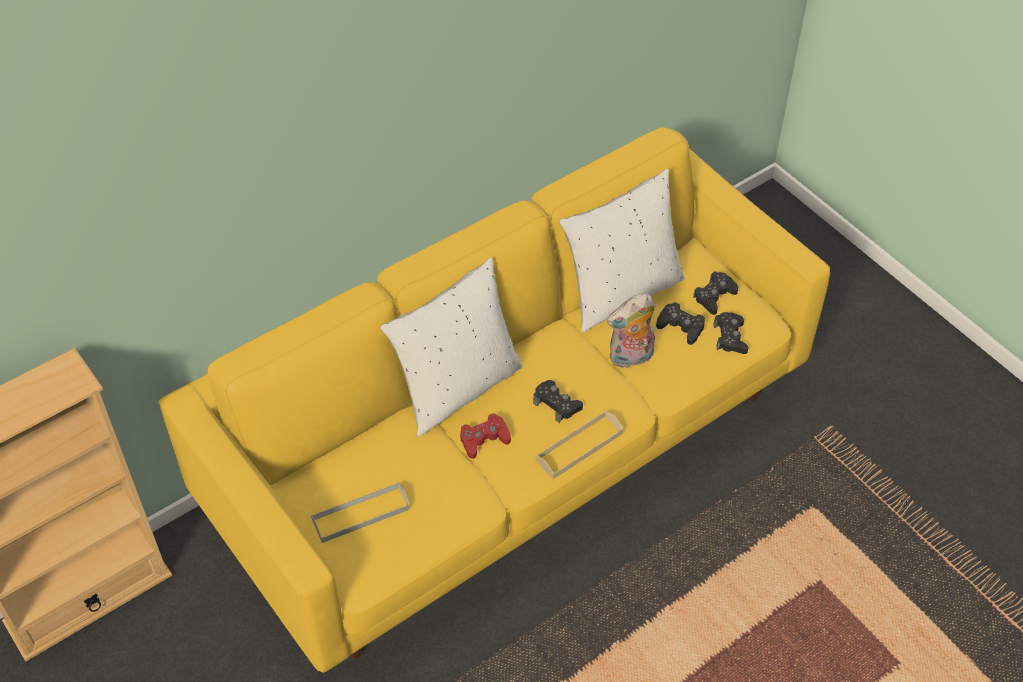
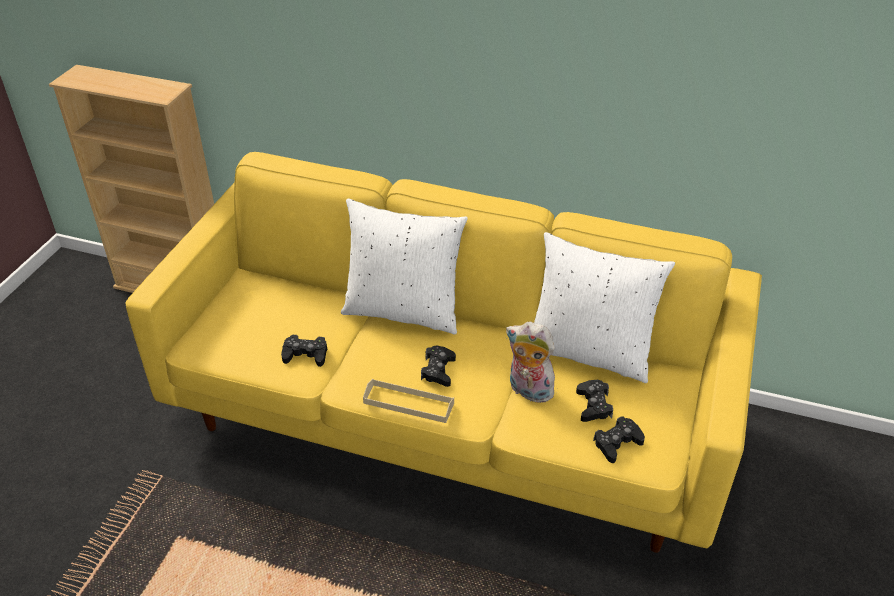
camera: 55 degrees right, 10 degrees down
(361, 514) = (249, 320): grey tray -> none
(484, 439) = (368, 347): red game controller -> none
(714, 296) = (650, 411): black game controller -> black game controller (305, 354)

